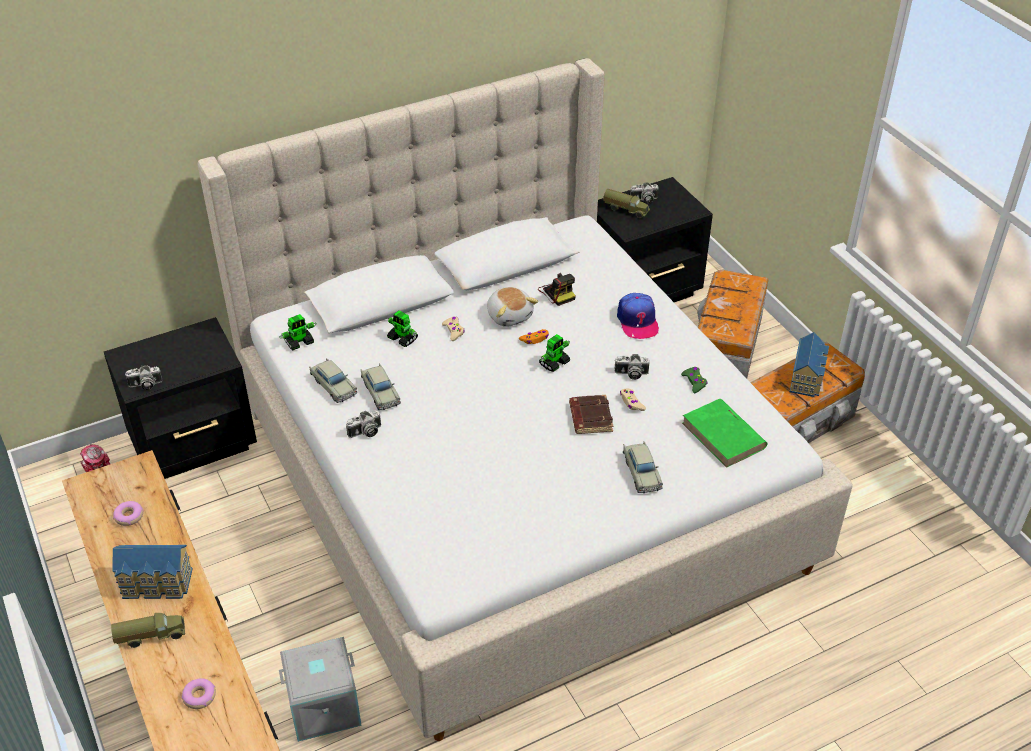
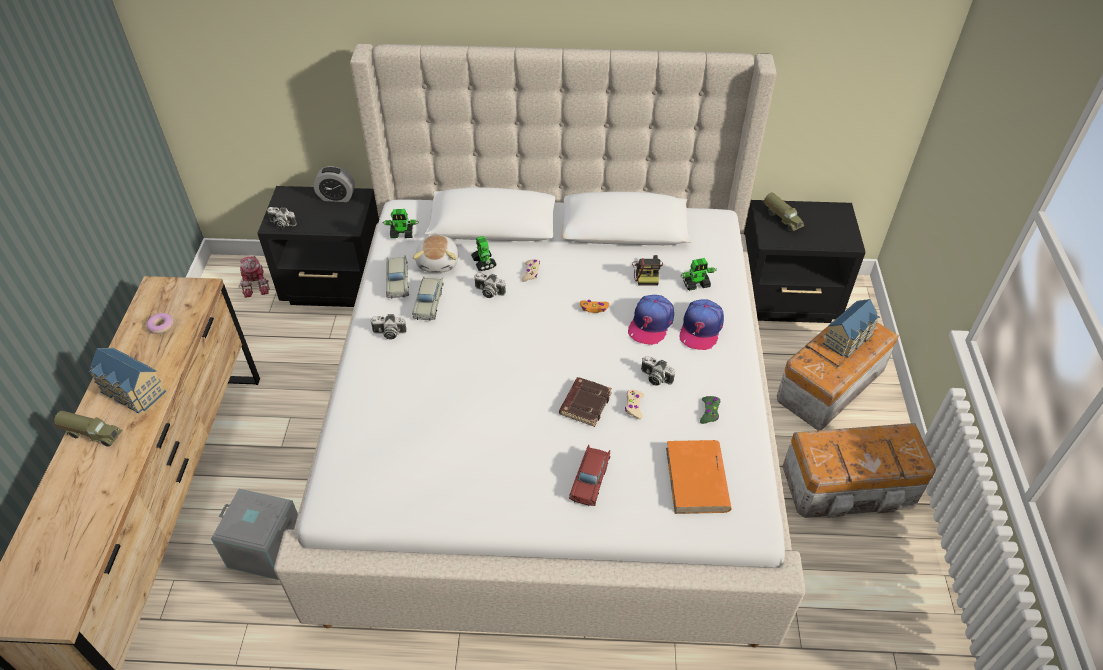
camera: 30 degrees right, 5 degrees up
(183, 338) = (337, 197): none -> alarm clock
(199, 696) = (80, 505): donut -> none
(510, 315) = (589, 277): plush toy -> plush toy (439, 262)
(554, 363) = (593, 338): toy robot -> toy robot (696, 284)
(593, 333) = (650, 324): none -> cap
(641, 472) = (590, 480): beige toy car -> red toy car
(644, 200) = (807, 215): camera -> camera (488, 292)
(724, 436) = (697, 480): green book -> orange book
(808, 378) = (868, 452): toy house -> toy house (849, 339)

